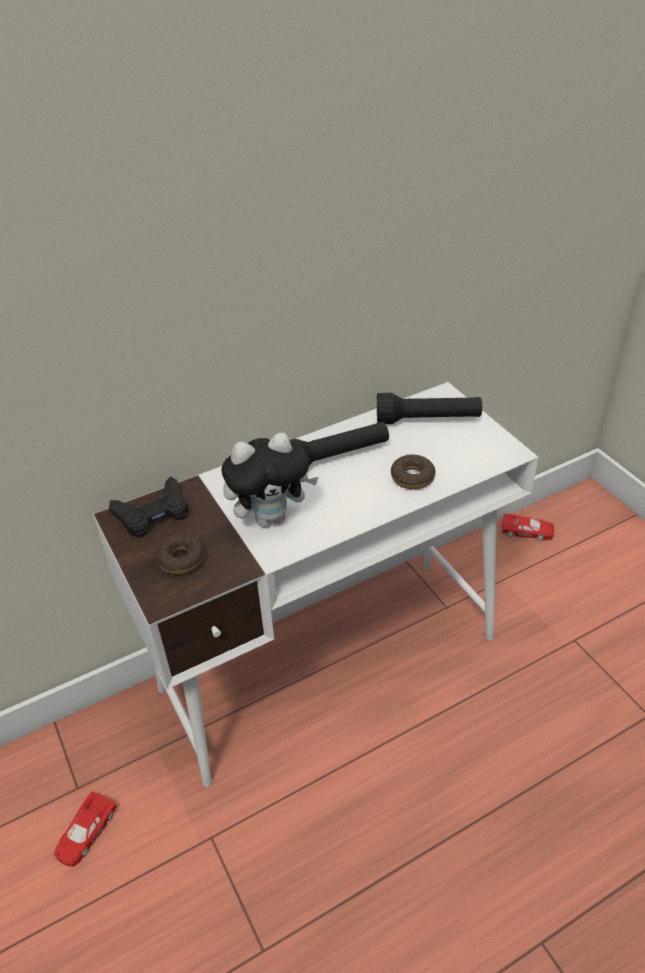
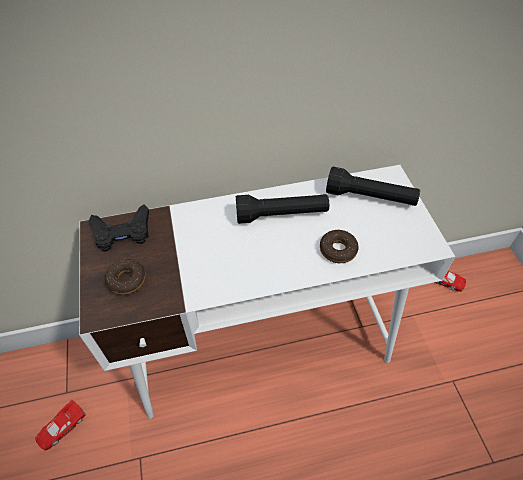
camera: 15 degrees right, 10 degrees up
(271, 517) = (210, 259): plush toy -> none

